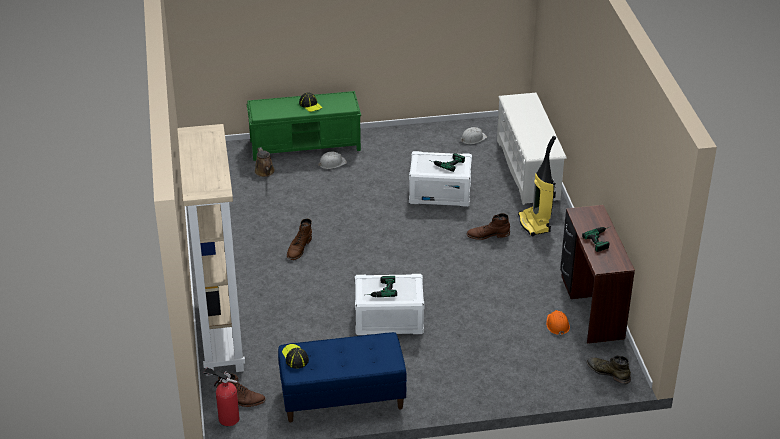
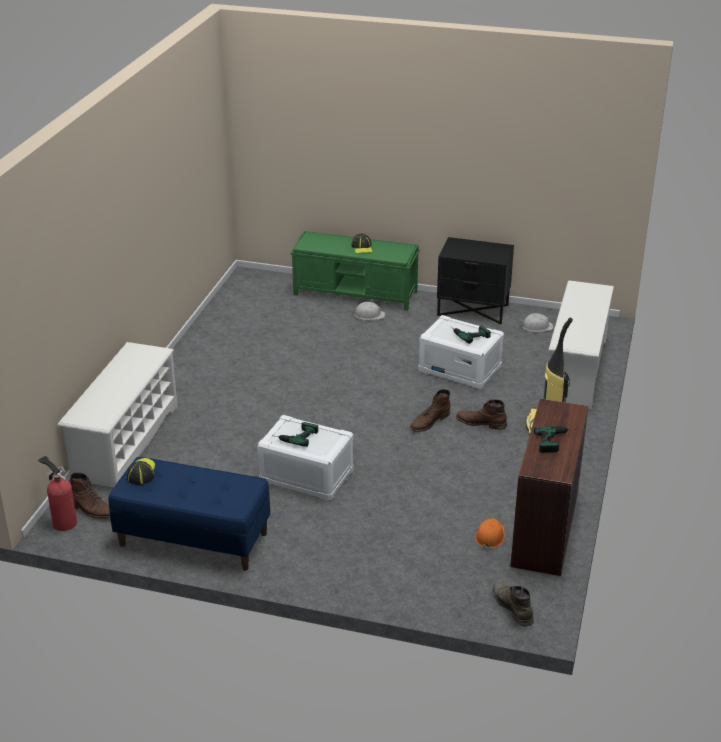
camera: 25 degrees right, 5 degrees down
(220, 335) = (125, 442): beige bookcase -> white shoe rack
(265, 172) = (296, 307): brown watering can -> none
(299, 248) = (271, 383): brown boot -> brown boot (429, 422)
(413, 136) = (473, 310): none -> black nightstand

